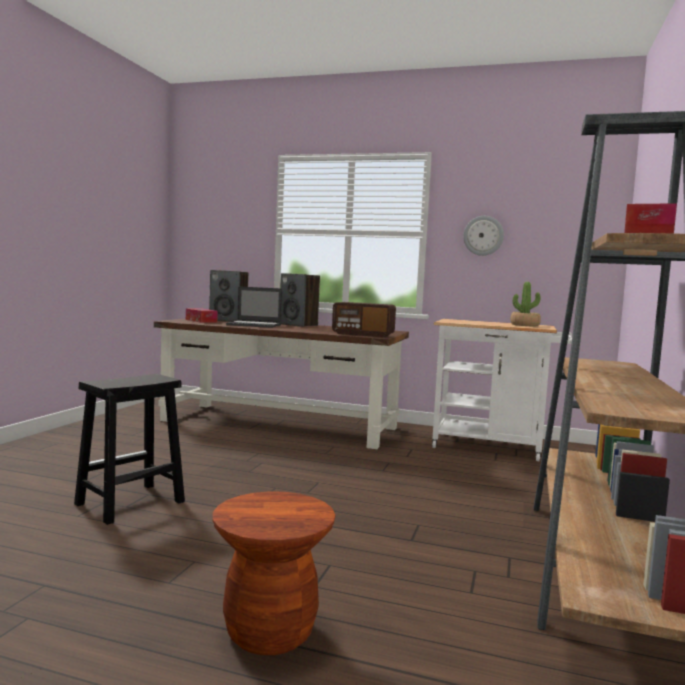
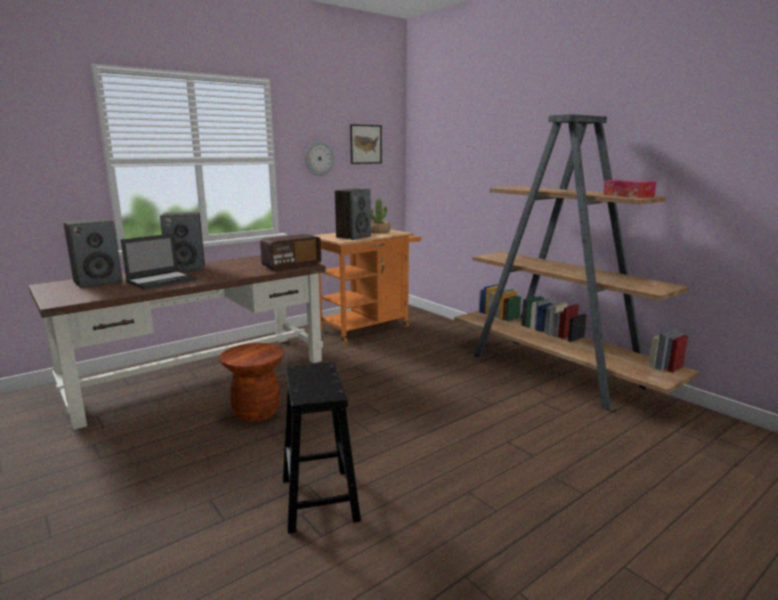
camera: 55 degrees left, 10 degrees up
(201, 321) = (82, 292): tissue box -> none
(270, 632) = (583, 487): brown stool -> brown stool (256, 412)
(473, 322) = (353, 237): none -> speaker
(494, 447) = (368, 327): white cart -> orange cart
(555, 220) = (365, 144): none -> picture

